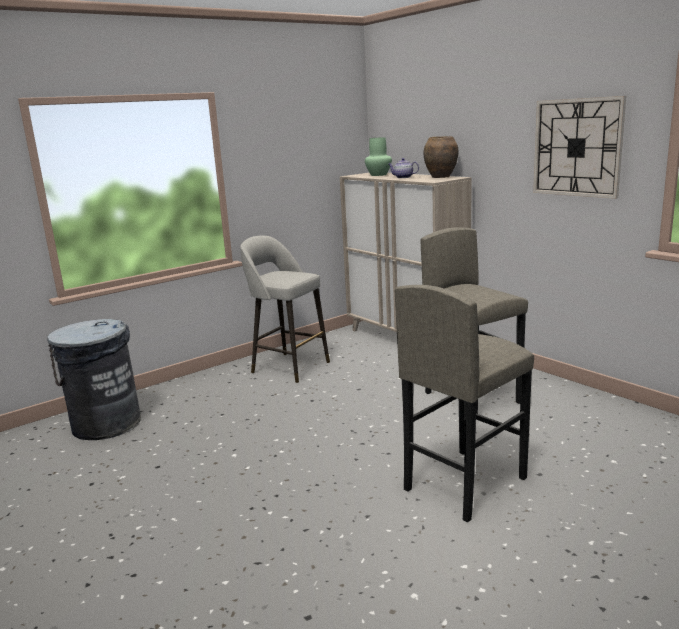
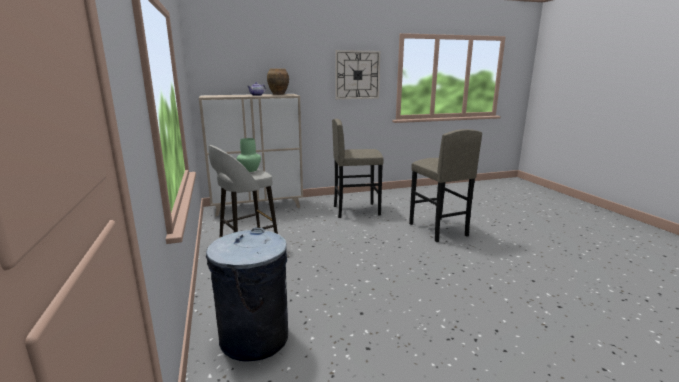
camera: 70 degrees left, 0 degrees up
(379, 175) = (225, 95): green vase -> green vase (250, 170)

